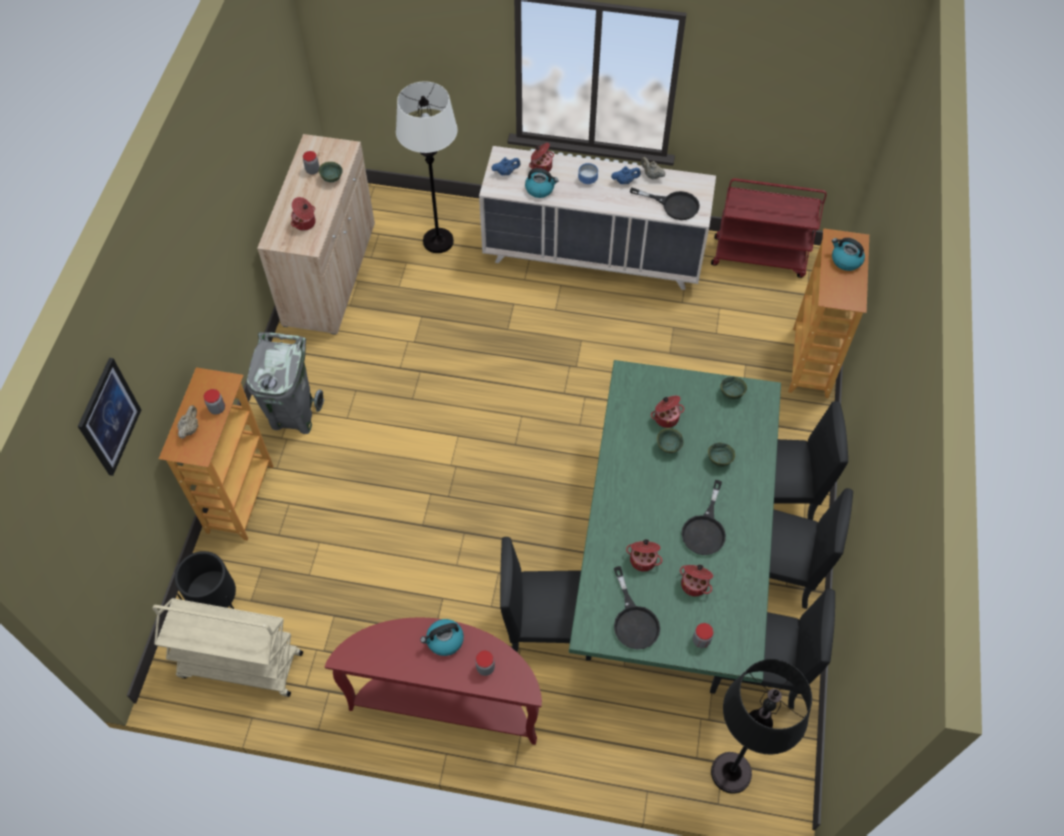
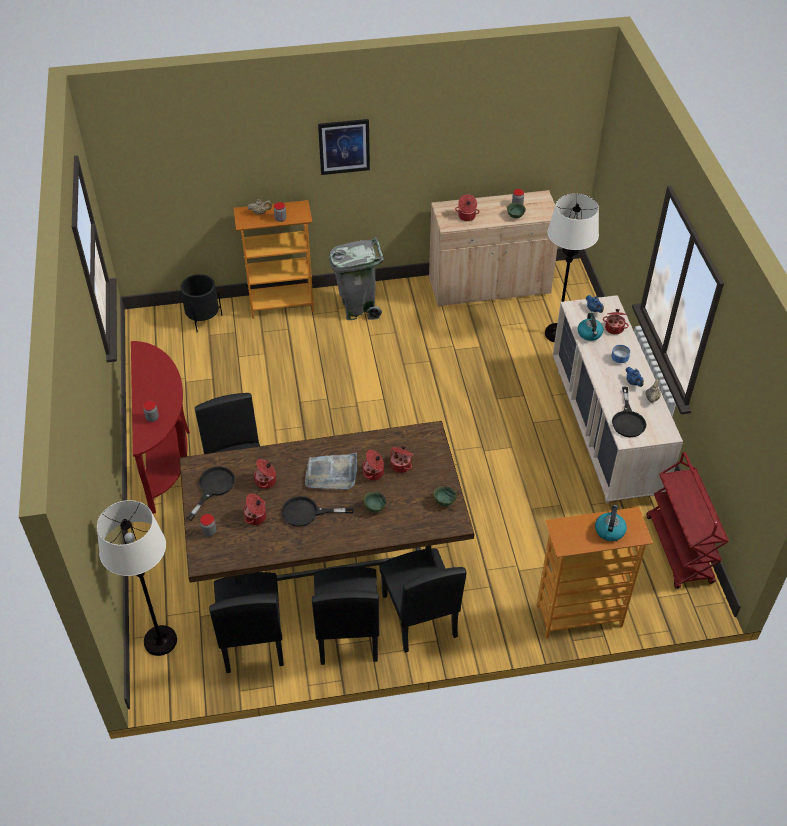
camera: 70 degrees right, 10 degrees down
(109, 417) = (208, 143): picture -> picture (344, 146)
(240, 665) = (162, 345): beige cart -> none
(444, 641) = (166, 392): kettle -> none
(634, 620) = (213, 488): black frying pan -> black frying pan turned 150 degrees clockwise
(655, 488) = (332, 473): none -> grey tray
(668, 446) = (374, 473): green bowl -> cooking pot
(668, 563) = (326, 557): green dining table -> brown dining table
(731, 773) = (160, 641): black floor lamp -> white floor lamp

